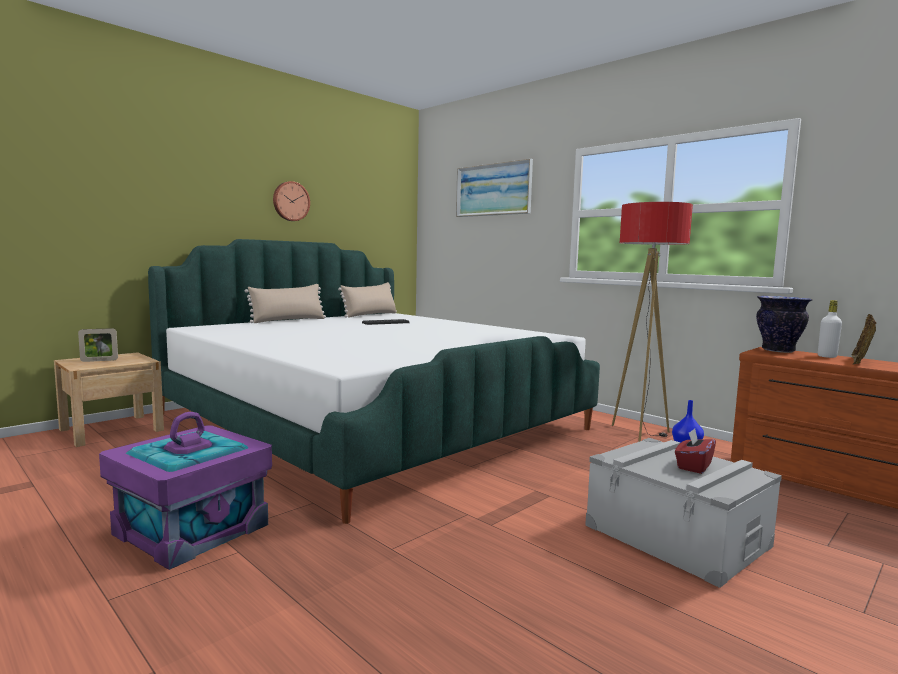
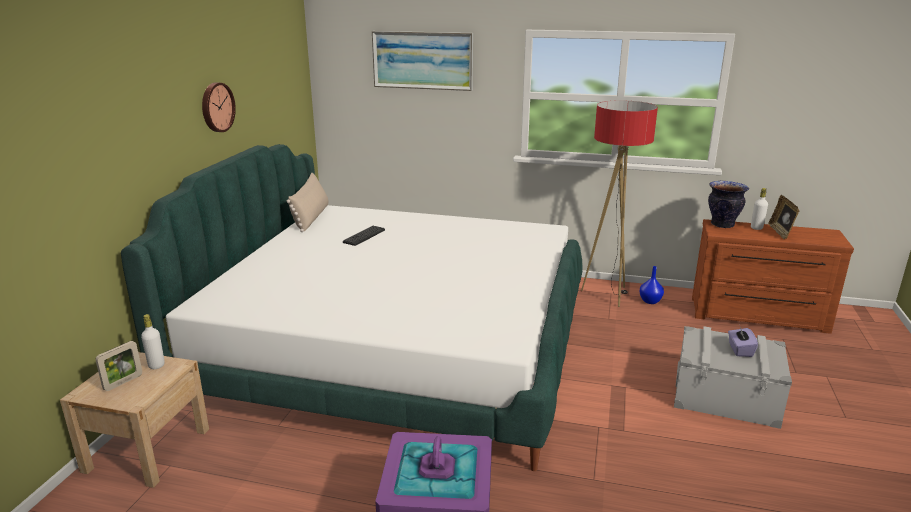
camera: 30 degrees left, 15 degrees up
(134, 358) = (156, 365): none -> white bottle
(288, 320) = (259, 256): beige pillow -> none
(693, 466) = (740, 350): red tissue box -> purple tissue box

